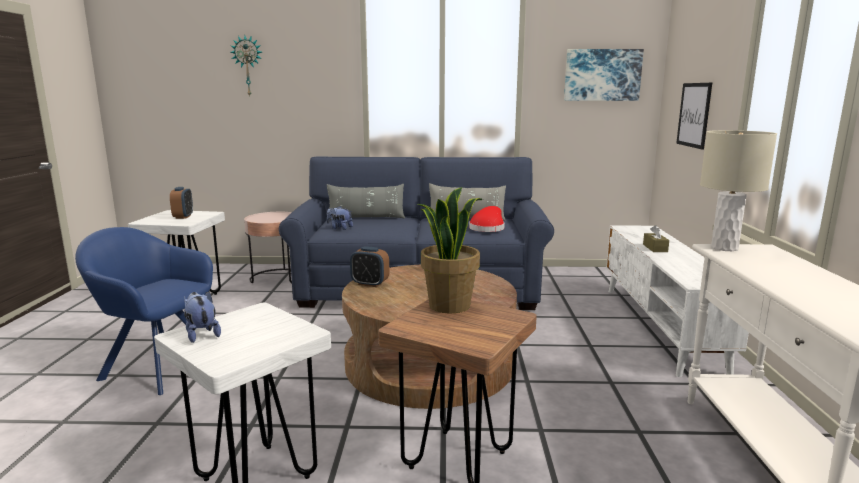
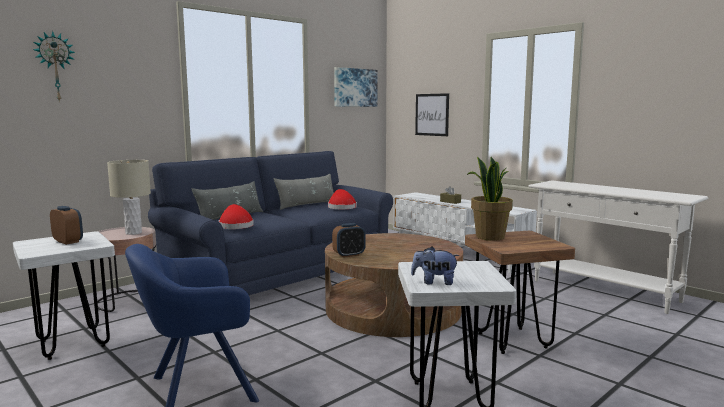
camera: 45 degrees left, 5 degrees down
(339, 228) = (235, 226): plush toy -> red hat
(724, 248) = (545, 184): beige table lamp -> beige table lamp (133, 233)

